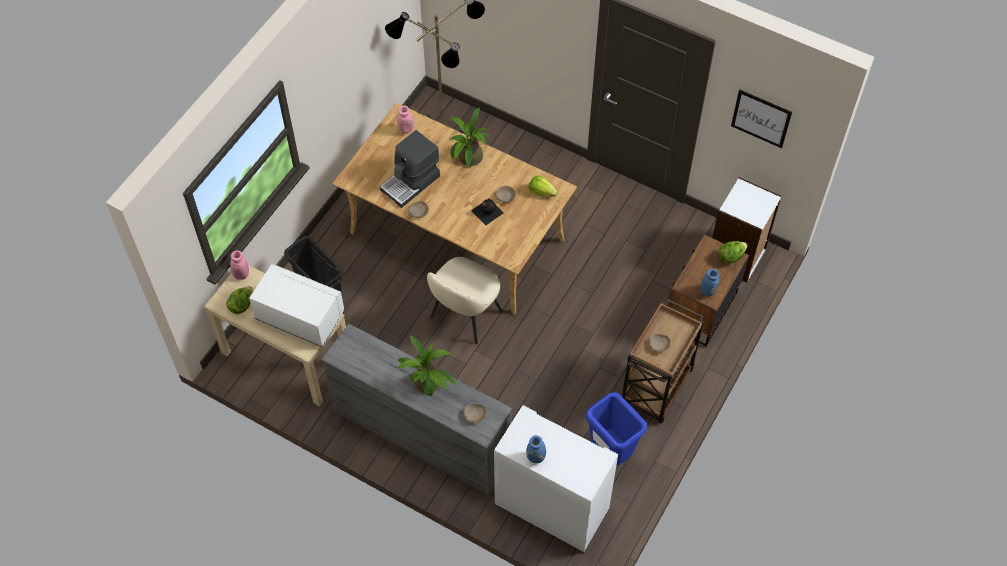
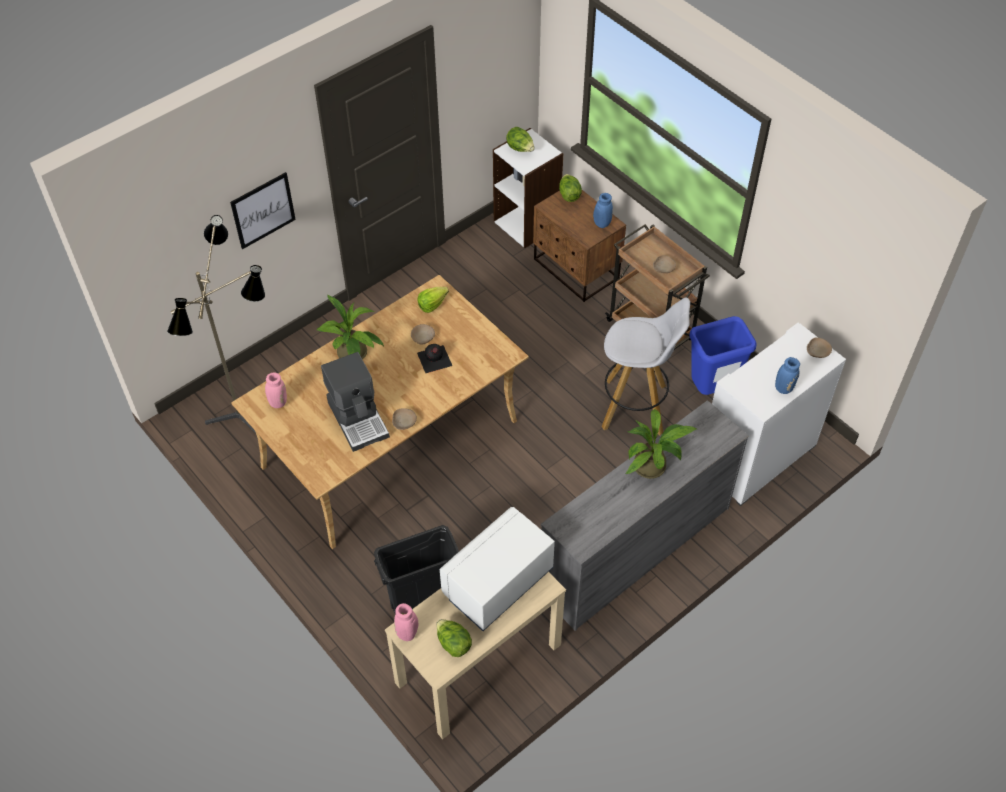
camera: 70 degrees left, 5 degrees down
(464, 315) = (498, 466): beige chair -> none
(474, 415) = (705, 435): beige bowl -> beige bowl (817, 352)
(566, 398) = (635, 407): none -> white stool
(750, 197) = (520, 149): none -> lettuce
(761, 118) = (489, 68): picture -> picture (263, 210)

